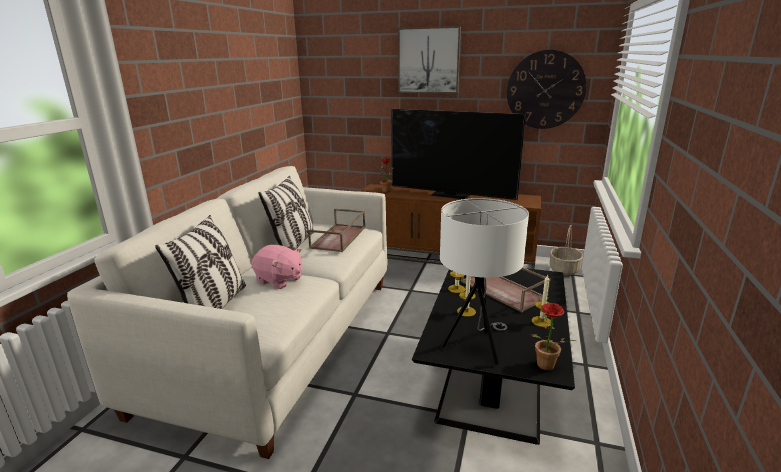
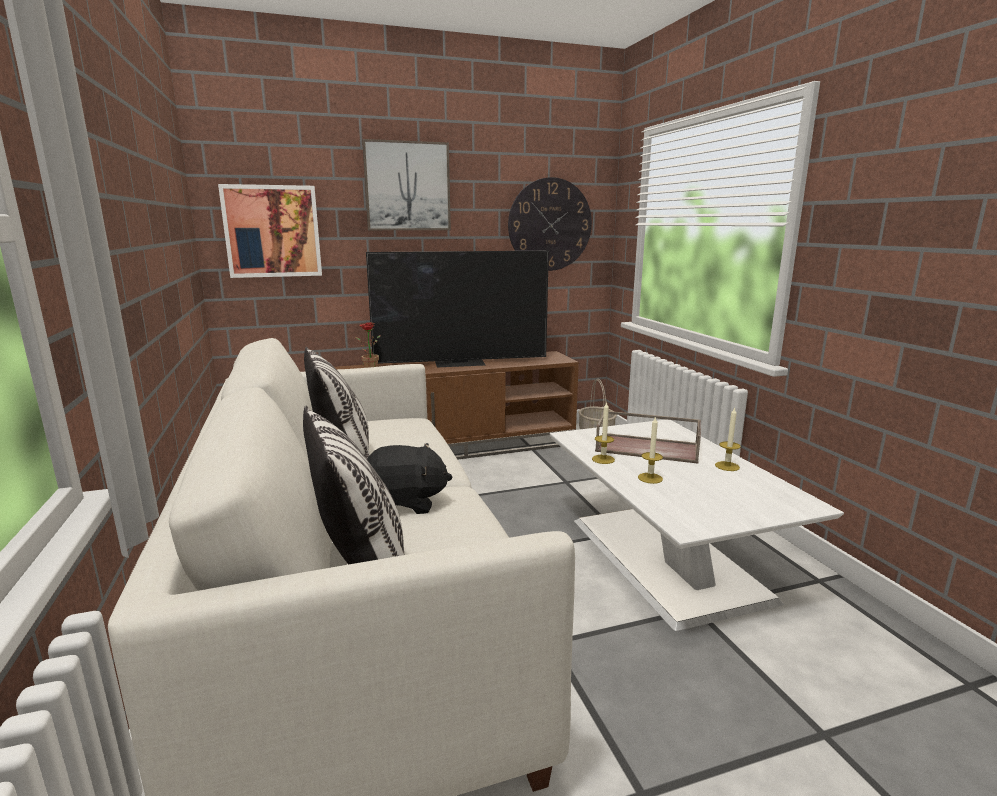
camera: 35 degrees left, 5 degrees down
(279, 280) = (405, 503): pink plush toy -> black plush toy
(339, 237) = (399, 433): brown tray -> none
(341, 92) = (272, 231): none -> picture
(477, 346) = (716, 507): white table lamp -> none
(493, 374) = (663, 555): black coffee table -> white coffee table
(544, 367) = (797, 504): potted plant -> none

